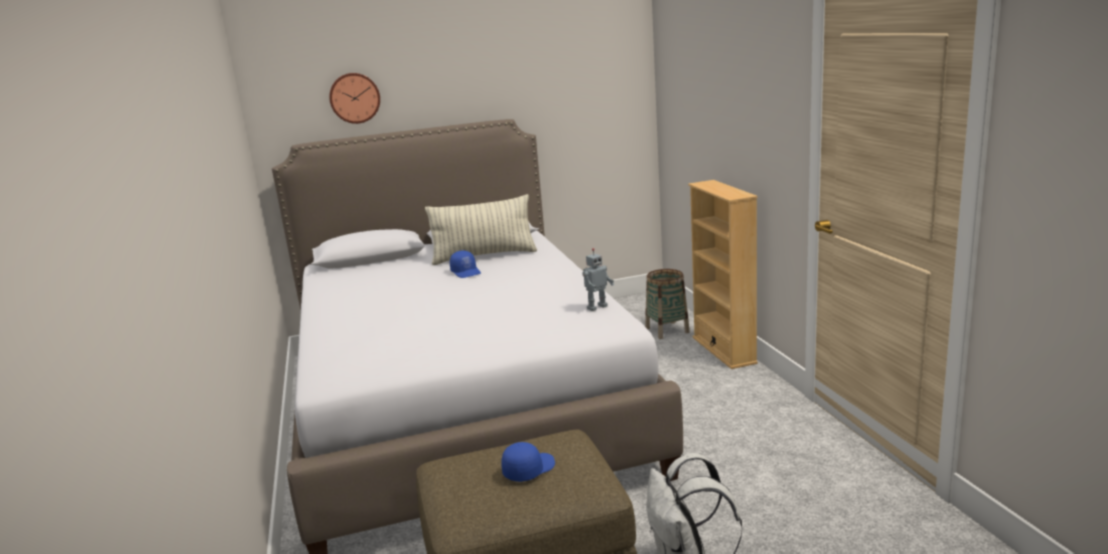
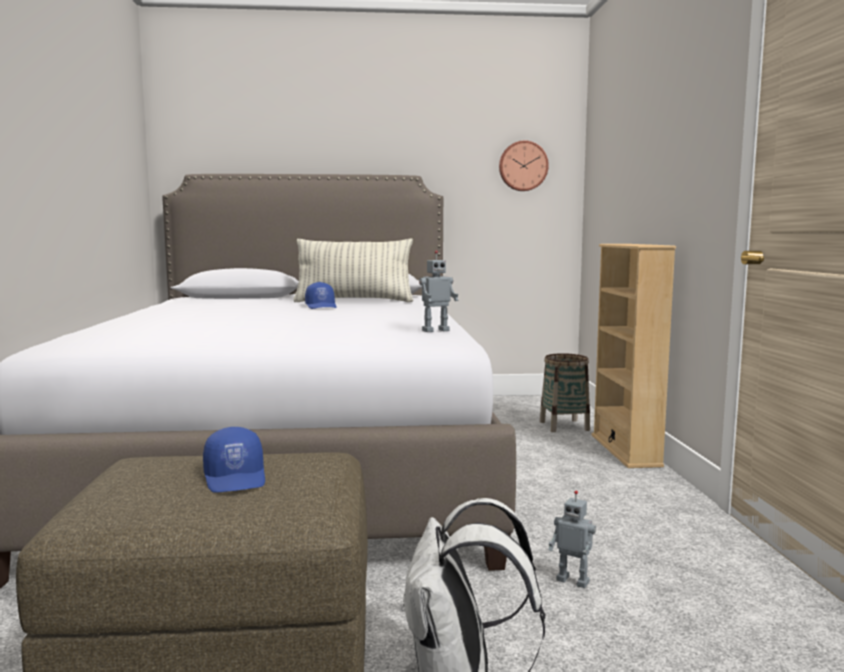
camera: 10 degrees right, 10 degrees down
(354, 98) = (259, 137): wall clock -> wall clock (523, 166)
(528, 469) = (236, 478): blue cap -> blue cap turned 105 degrees clockwise
(726, 478) = (573, 580): none -> toy robot

